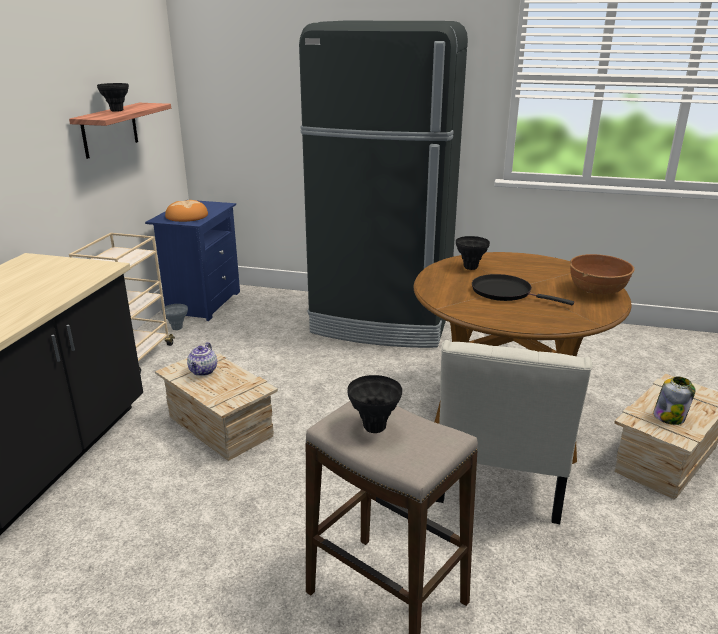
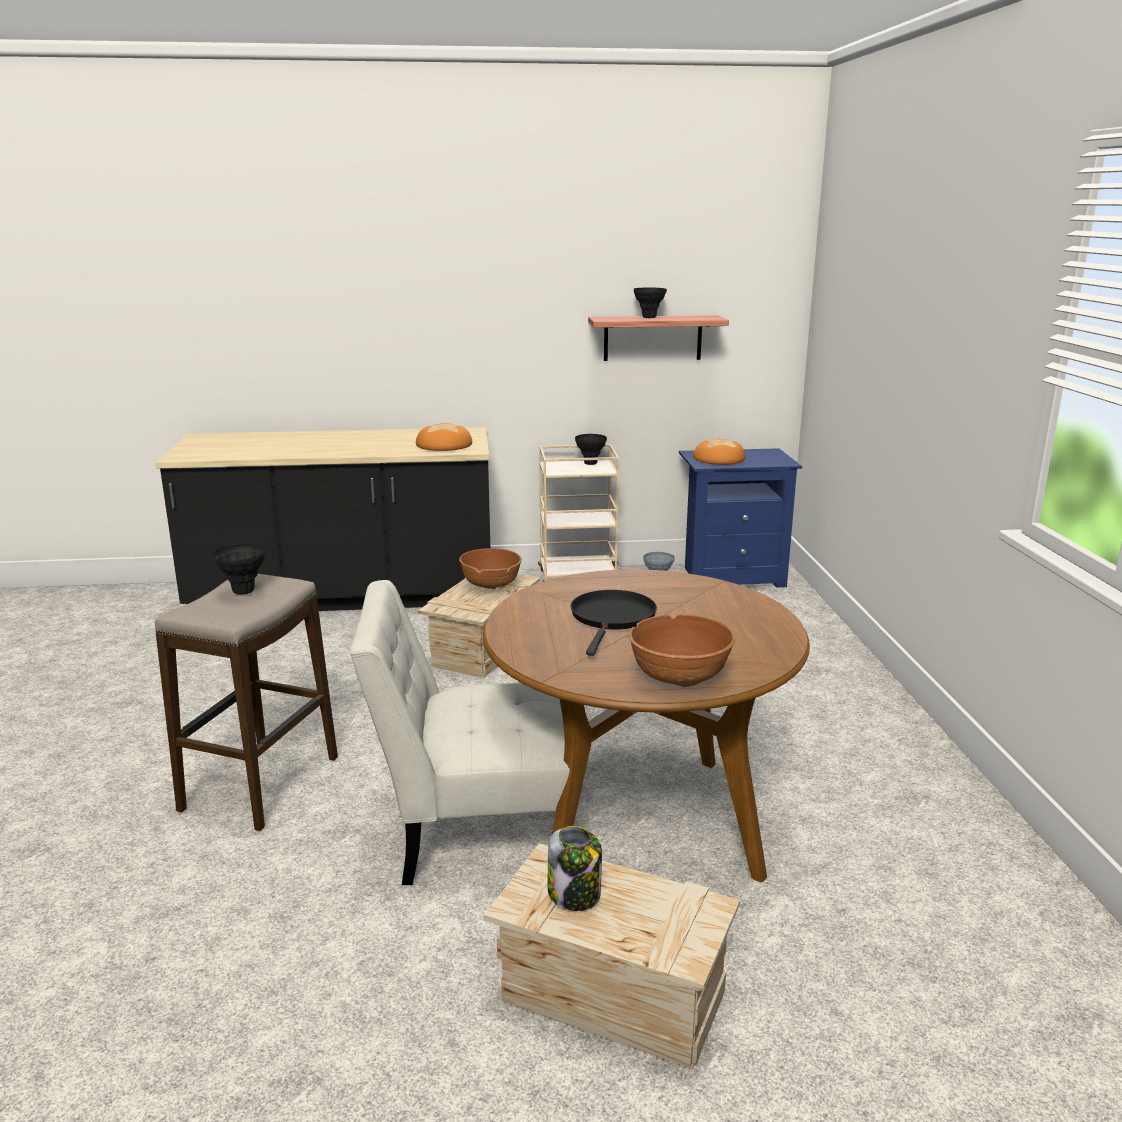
camera: 70 degrees right, 5 degrees down
(66, 275) = (443, 445): none -> bread
(203, 371) = (491, 584): teapot -> brown bowl
(382, 322) = (815, 689): black fridge -> none
(470, 268) = (687, 592): black vase -> black vase (590, 463)

